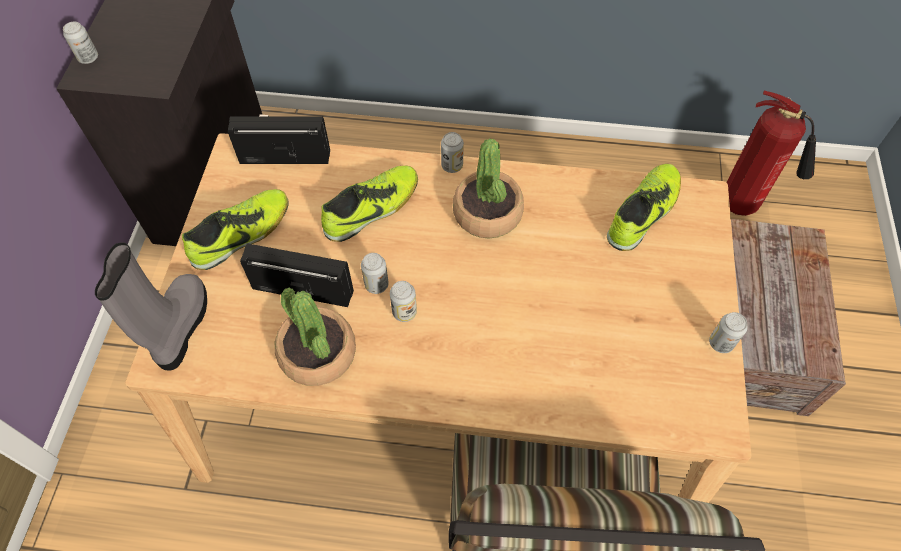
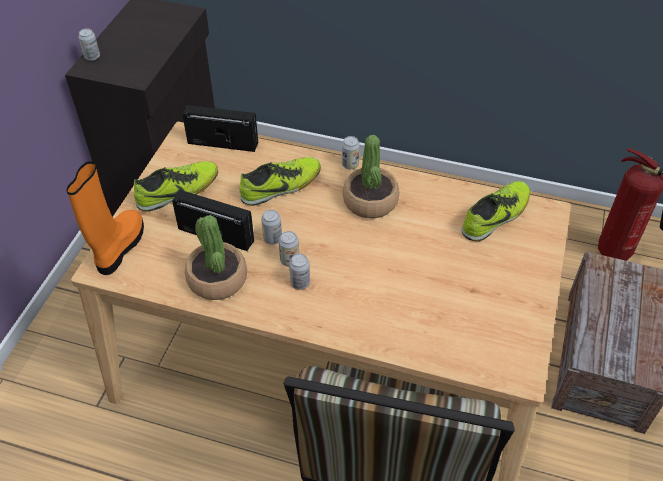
camera: 10 degrees right, 10 degrees down
(180, 328) = (119, 248): grey boot -> orange boot
(720, 343) = (537, 317): can -> can (300, 283)

